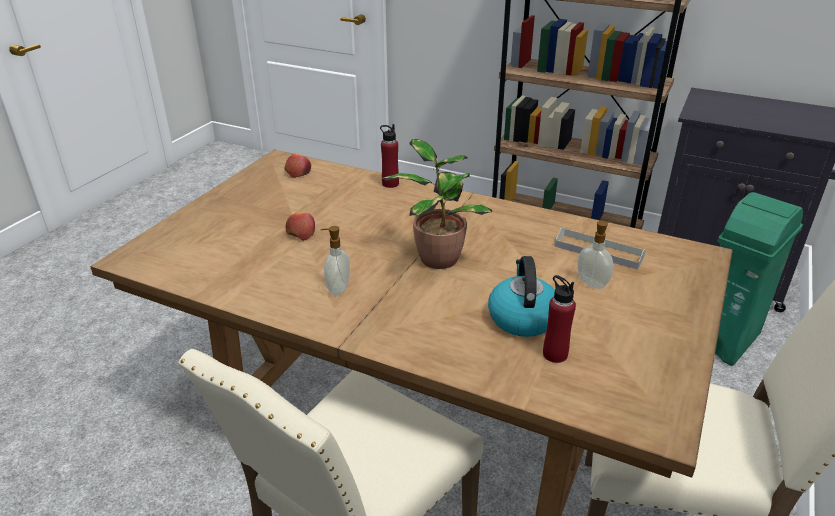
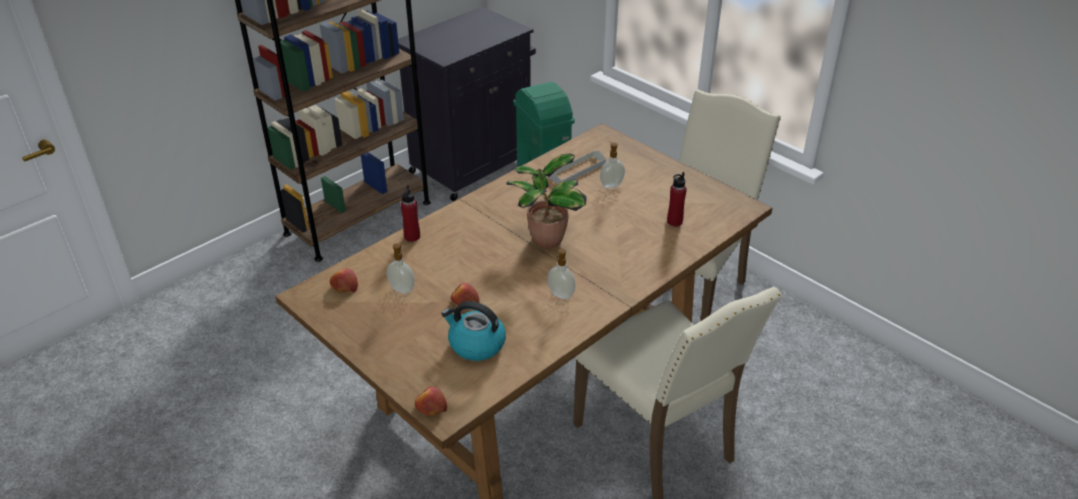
camera: 70 degrees left, 5 degrees up
(137, 249) = (431, 407): none -> apple
(307, 197) = (402, 289): none -> soap dispenser
(522, 317) = (634, 223): kettle -> kettle (476, 344)

